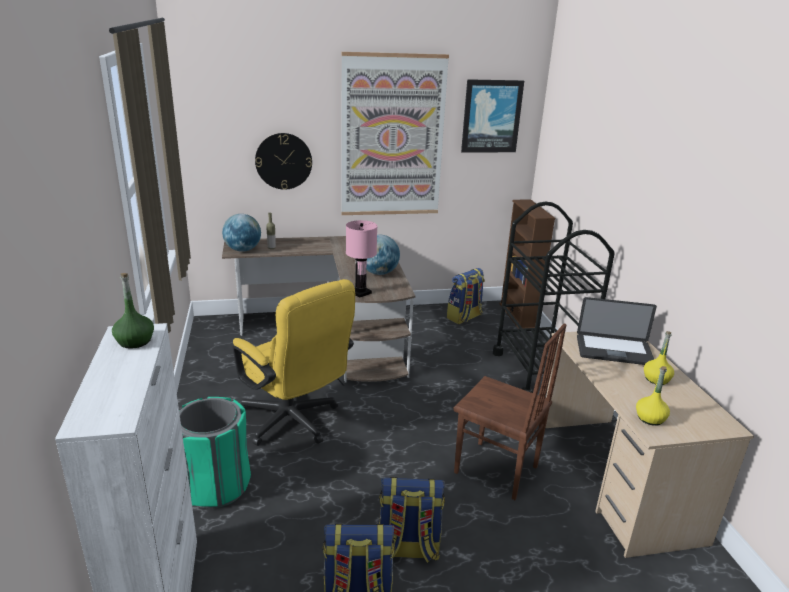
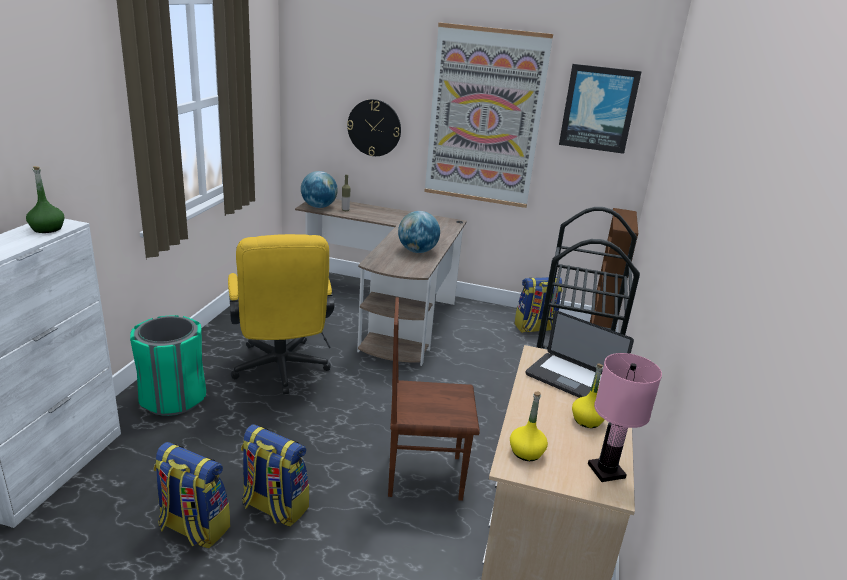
camera: 25 degrees right, 0 degrees up
(360, 292) = (378, 263): pink table lamp -> pink table lamp (605, 470)
(496, 471) = (424, 475): brown chair -> brown chair turned 120 degrees clockwise

